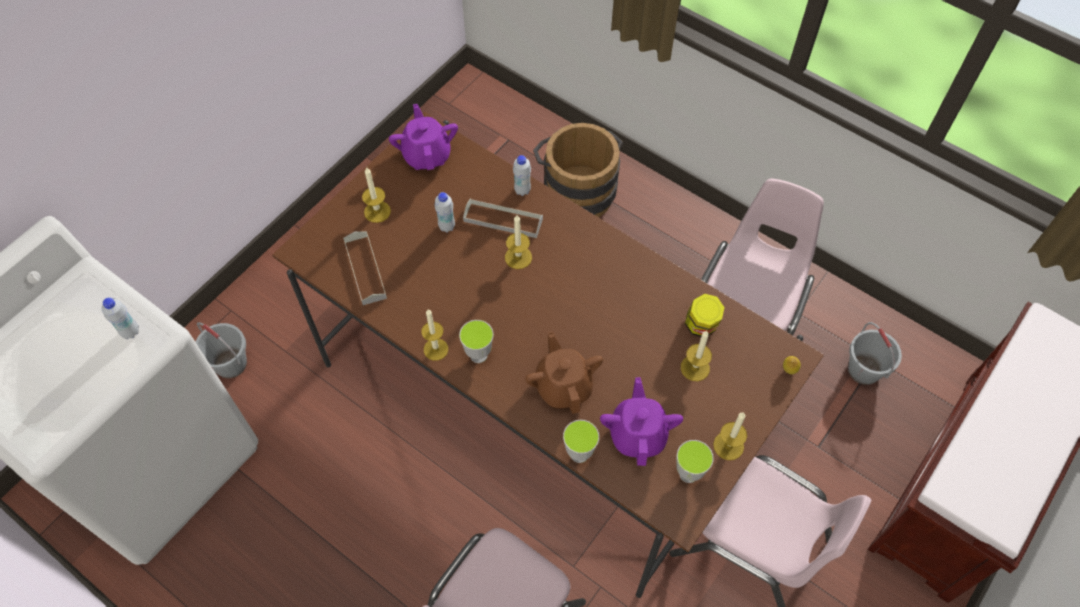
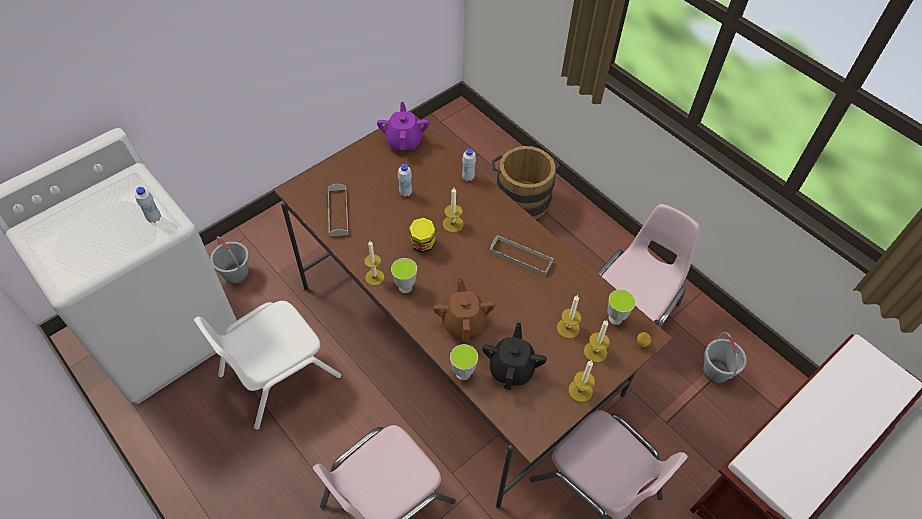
camera: 10 degrees right, 5 degrees down
(321, 487) = (278, 375): none -> white chair
(377, 211) = (357, 173): candle -> candle (595, 352)
(503, 220) = (448, 196): grey tray -> grey tray (520, 257)
(638, 434) = (511, 368): purple teapot -> black teapot
(688, 474) = (544, 405): cup -> cup (615, 318)
(701, 326) = (580, 298): jar -> jar (422, 245)

